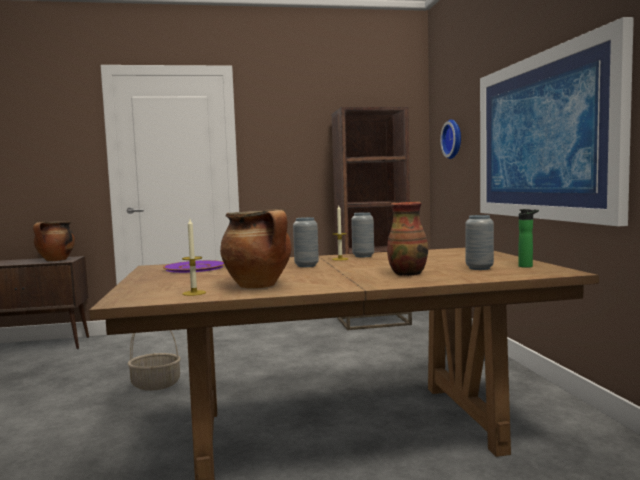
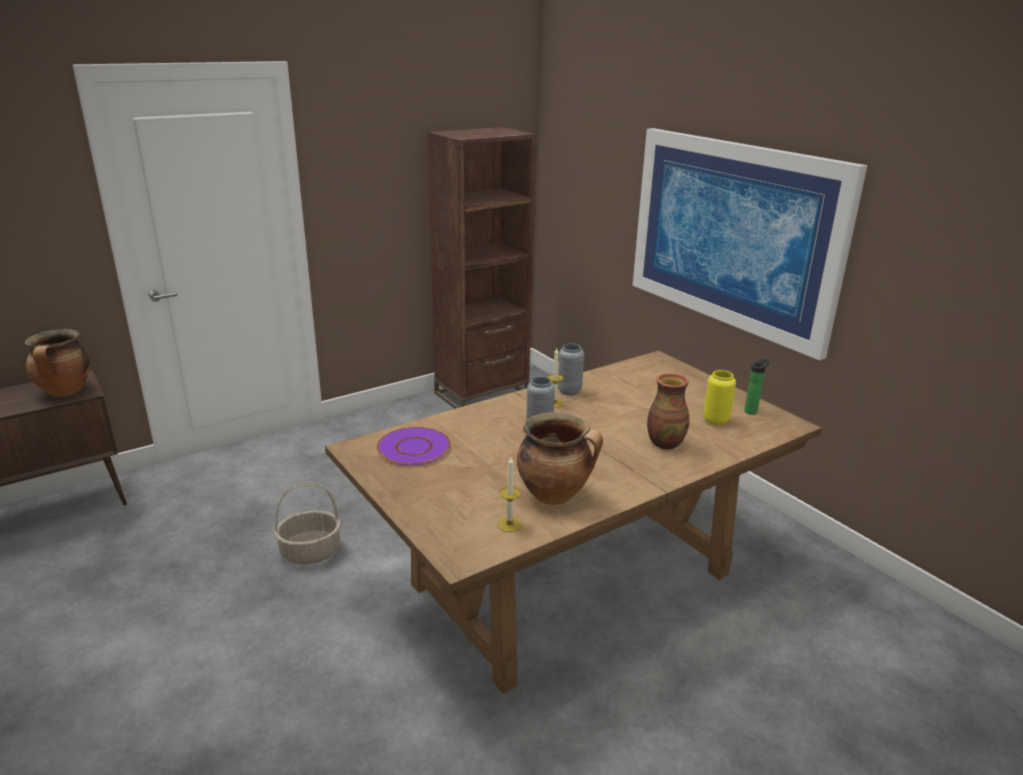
camera: 25 degrees left, 20 degrees up
(454, 139) = (588, 177): wall clock -> none
(479, 268) = (715, 421): grey vase -> yellow vase

